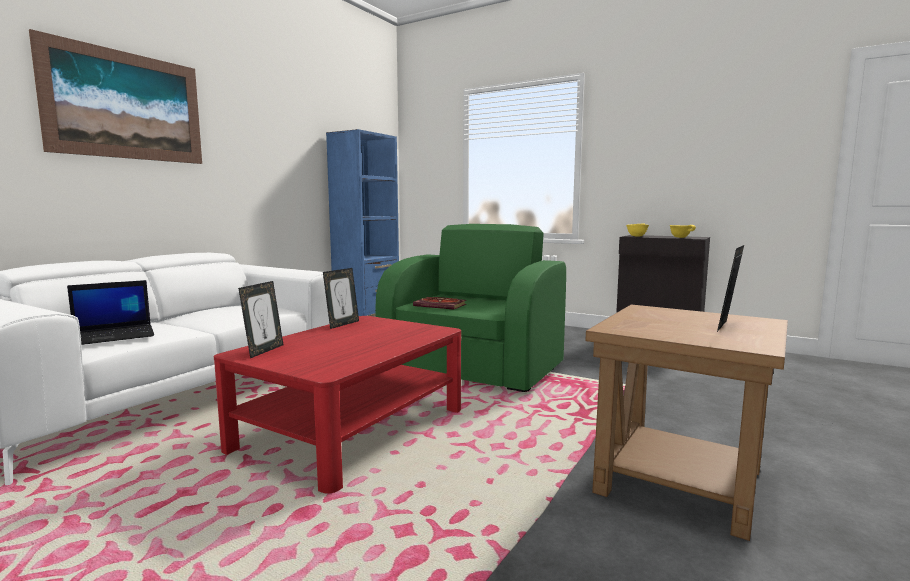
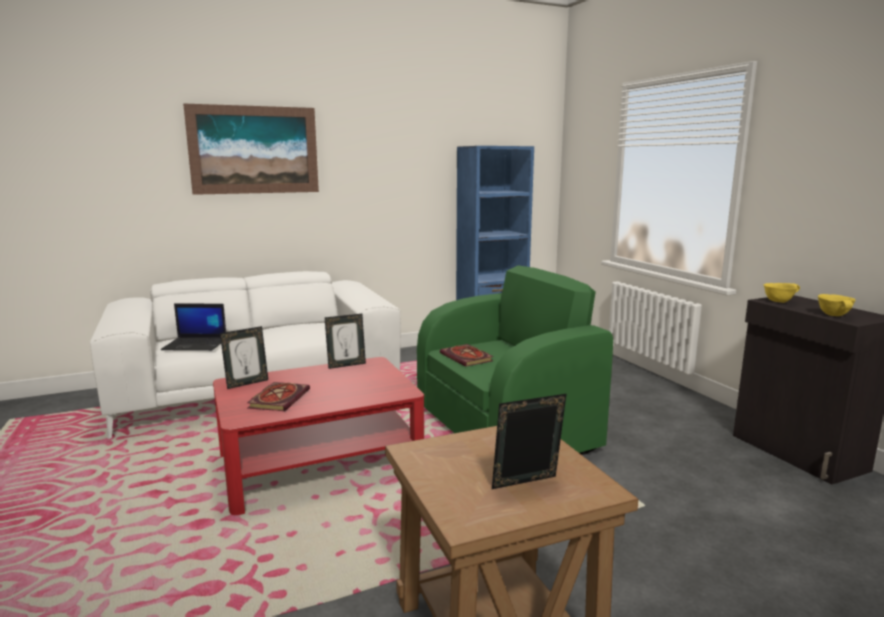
camera: 35 degrees right, 5 degrees up
(331, 353) = (279, 398): none -> book

